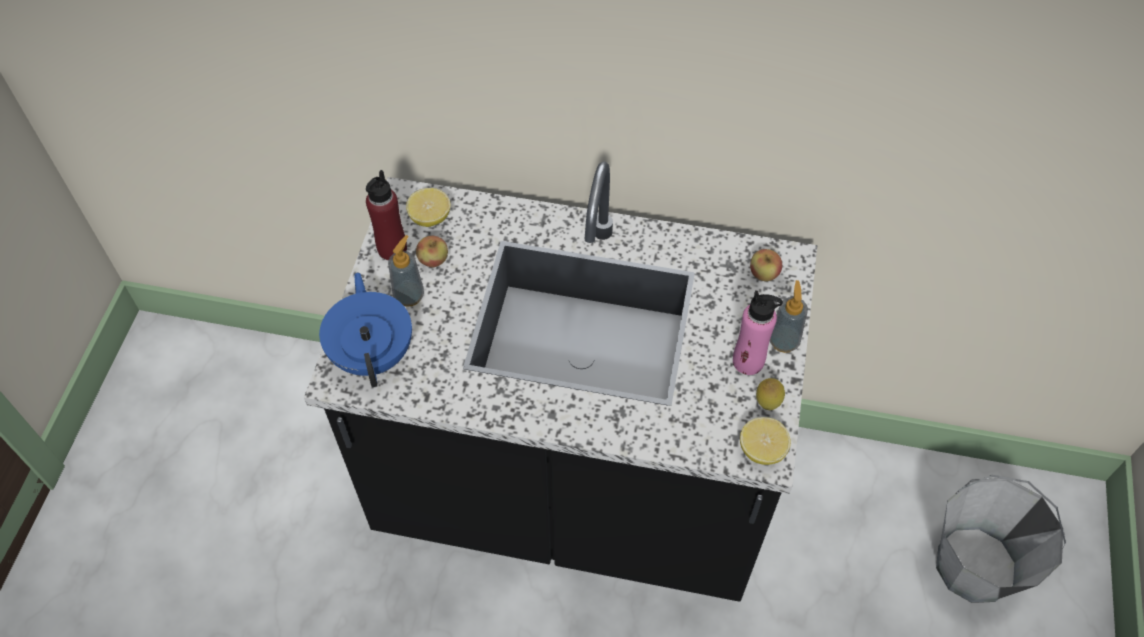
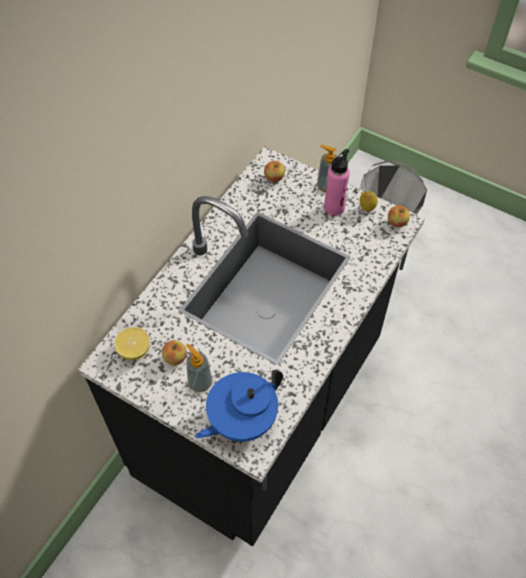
camera: 70 degrees left, 0 degrees up
(373, 353) = (241, 420): blue teapot -> blue teapot turned 45 degrees counterclockwise
(392, 248) = (150, 383): red bottle -> none
(762, 450) = (397, 223): lemon -> apple

